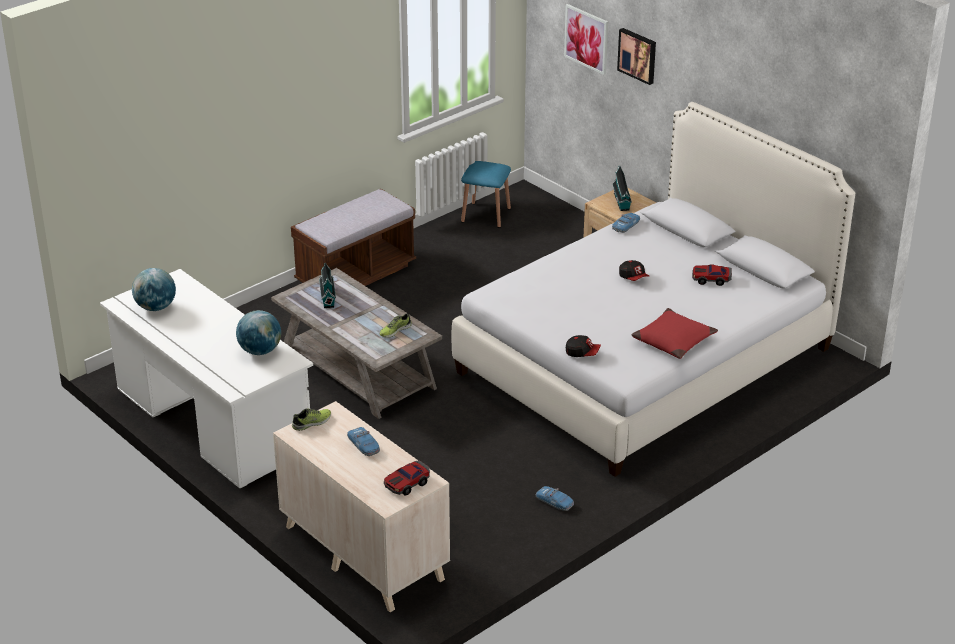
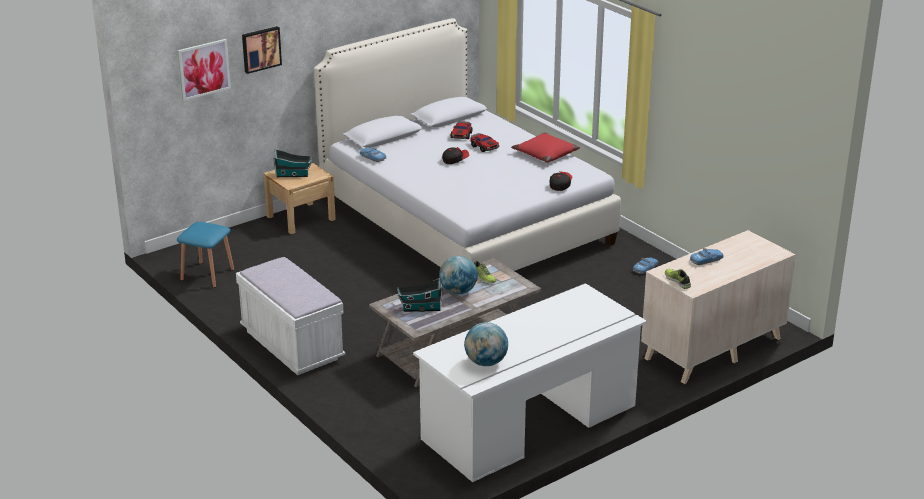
camera: 85 degrees left, 5 degrees down
(260, 351) = (566, 307): globe -> globe (458, 291)
(355, 274) = (292, 345): brown bench -> white bench
(407, 483) = (752, 245): toy car -> toy car (484, 147)

